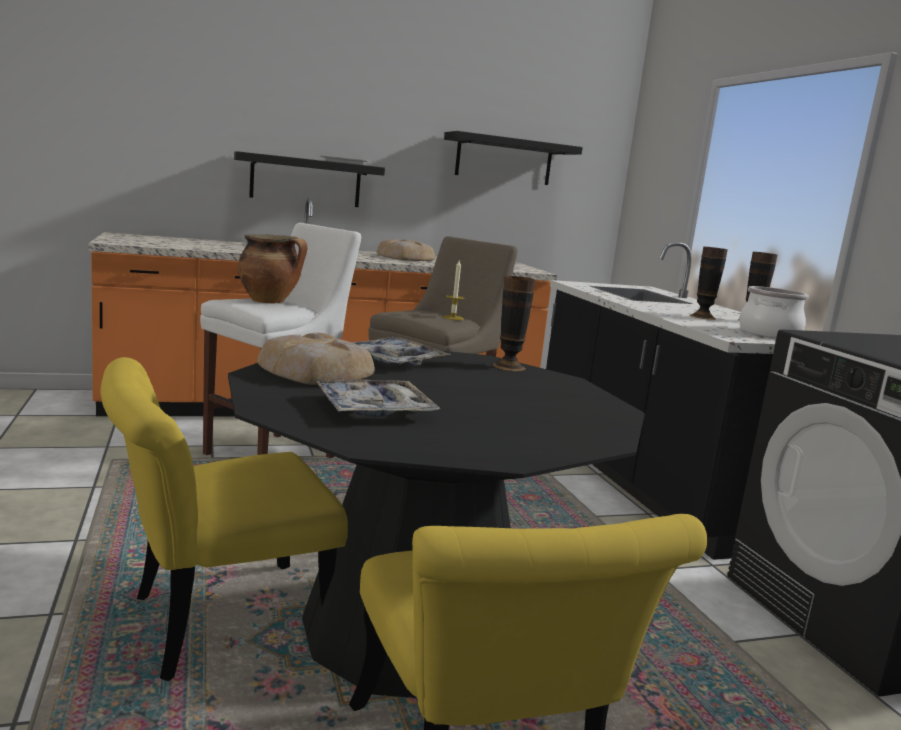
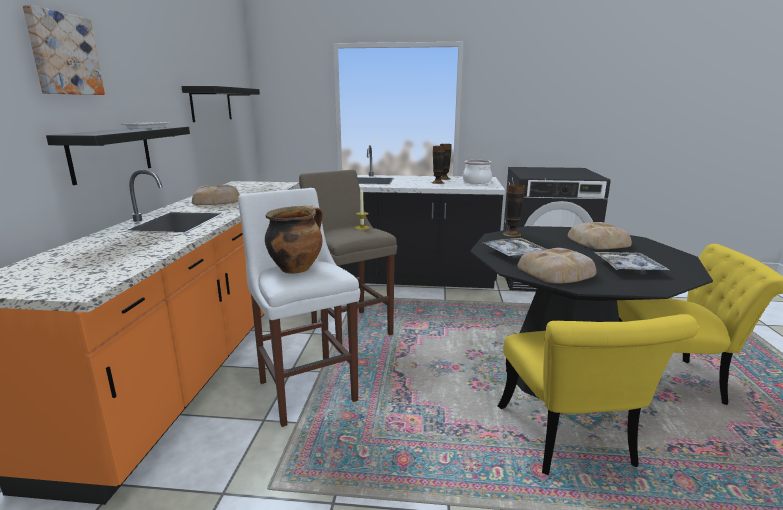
camera: 65 degrees left, 5 degrees up
(275, 90) = (63, 54): none -> picture
(534, 410) = (598, 241): none -> bread

